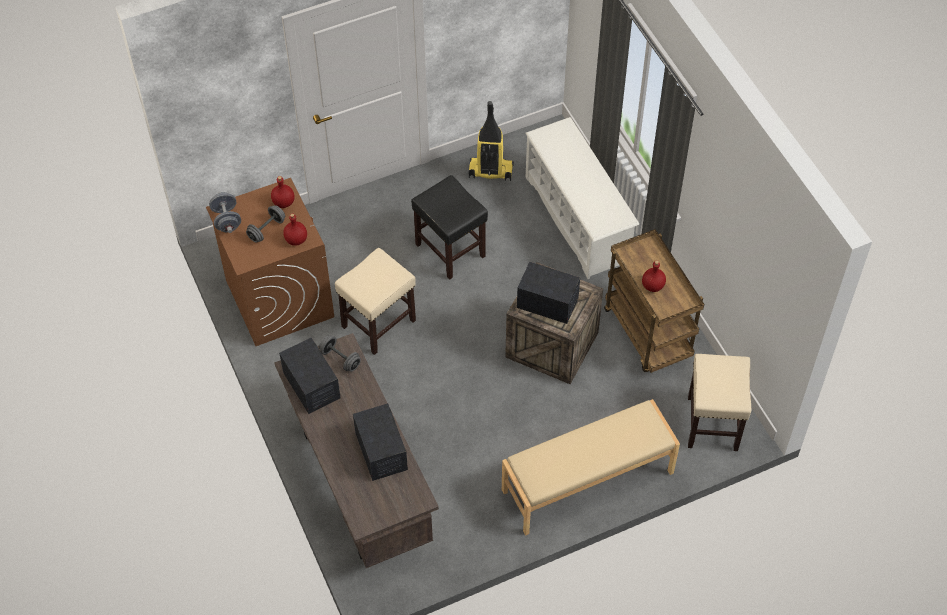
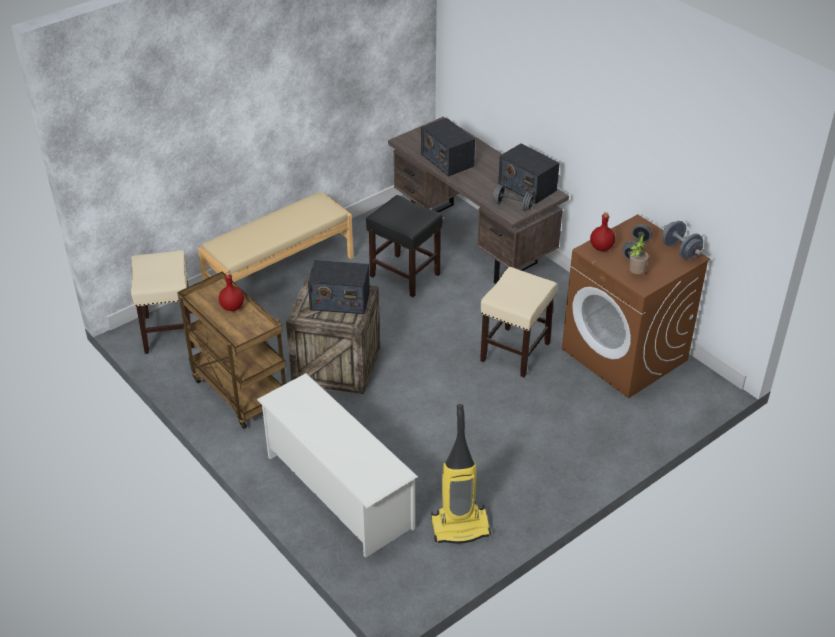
camera: 165 degrees right, 15 degrees down
(283, 203) = (635, 274): red bottle -> potted plant
(451, 250) = (471, 430): black stool -> black stool (404, 275)

